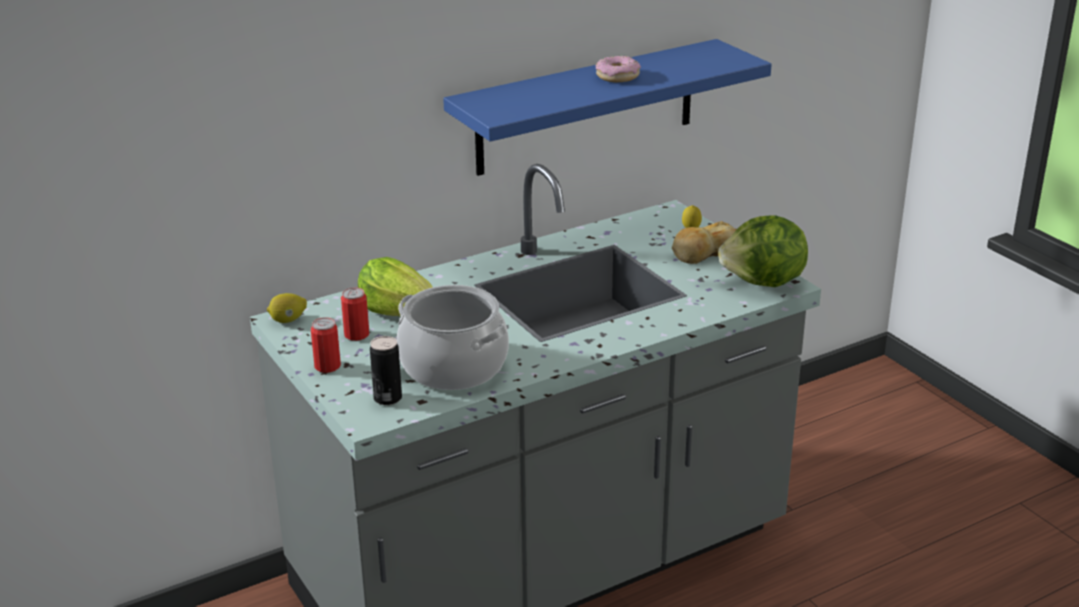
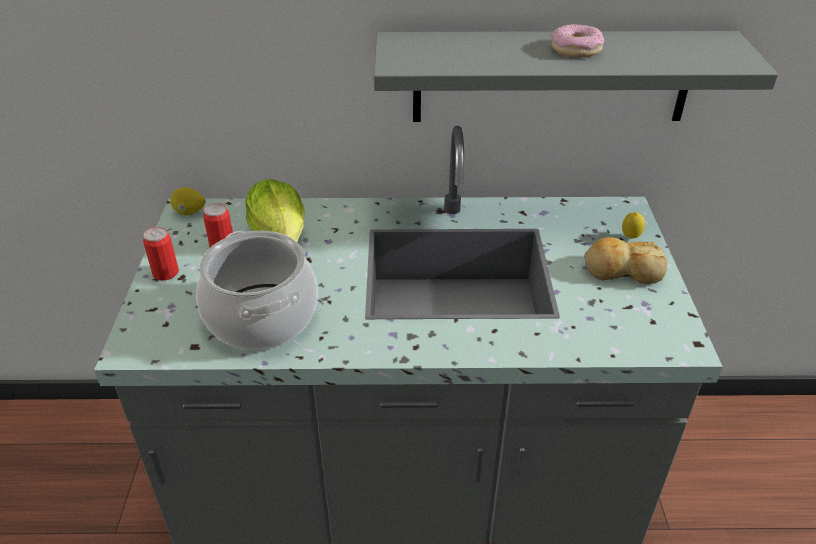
camera: 30 degrees right, 10 degrees up
(387, 398) = (172, 330): can -> none
(586, 107) = (551, 77): blue shelf -> grey shelf
(764, 283) = (658, 333): lettuce -> none

